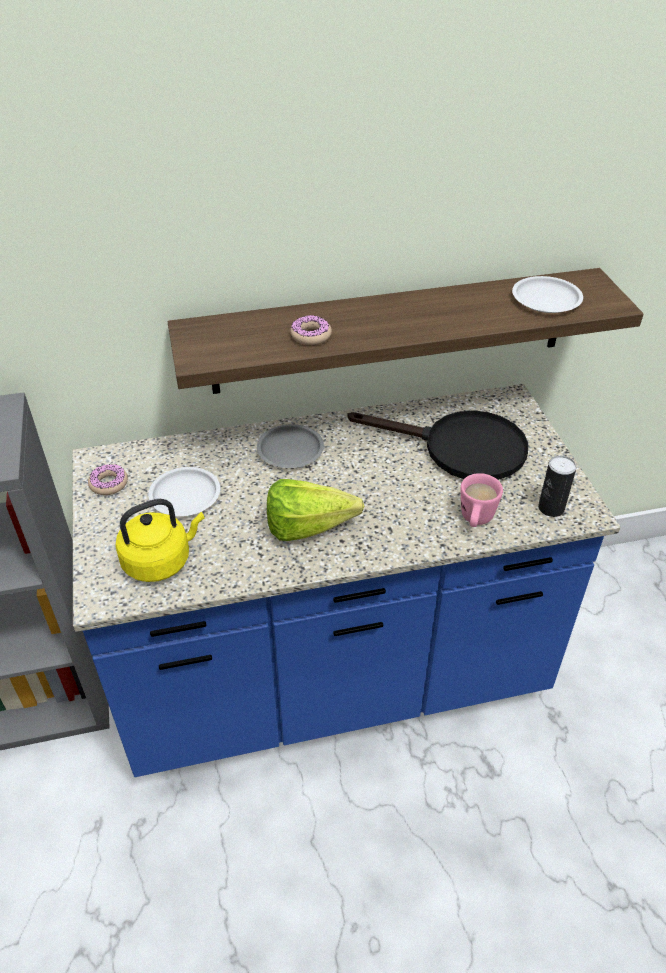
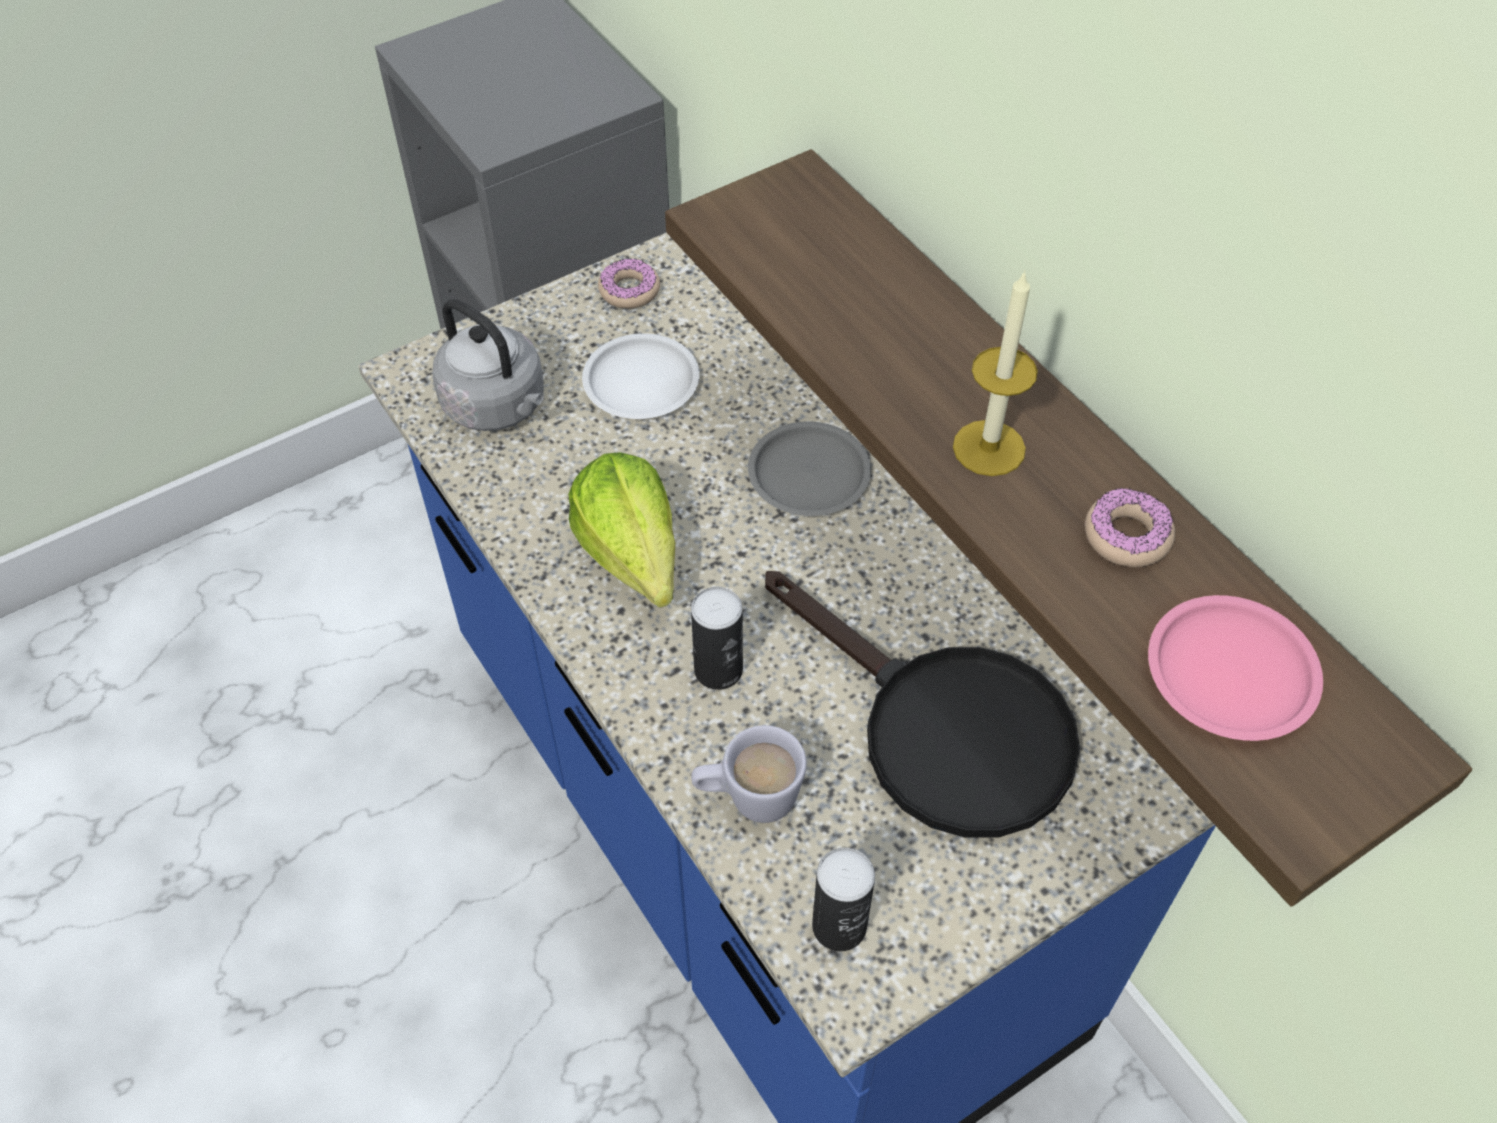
camera: 70 degrees right, 10 degrees up
(160, 561) = (498, 406): yellow kettle -> grey kettle
(311, 336) = (861, 330): donut -> donut (1127, 536)
(396, 513) = (718, 669): none -> can
(404, 321) = (989, 448): none -> candle
(459, 449) = (942, 729): black frying pan -> black frying pan turned 45 degrees counterclockwise
(475, 521) = (748, 798): pink mug -> white mug
(545, 299) = (1231, 673): white plate -> pink plate

